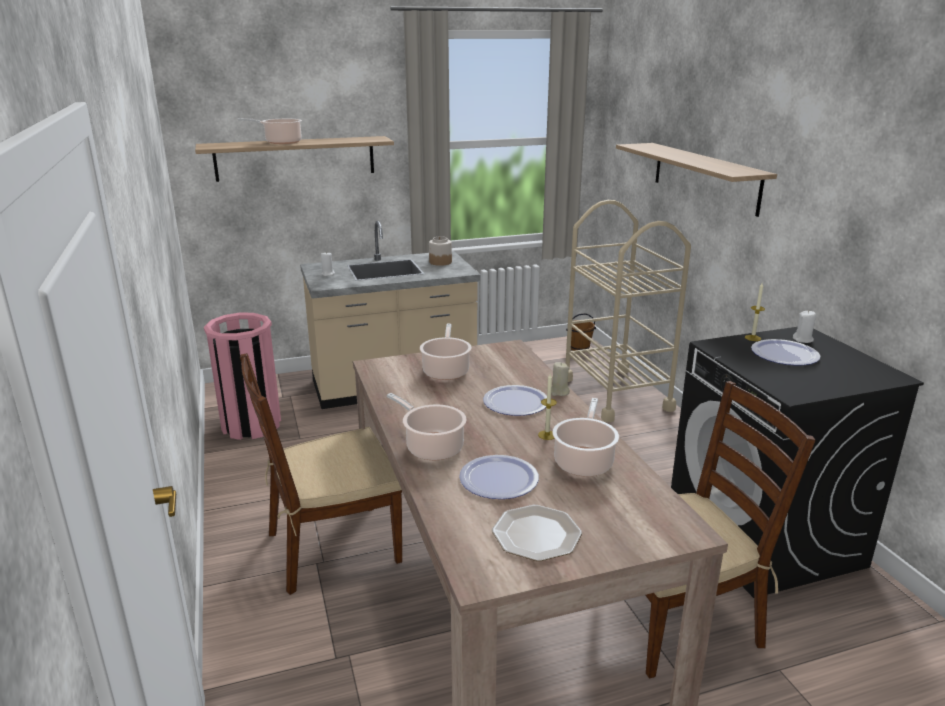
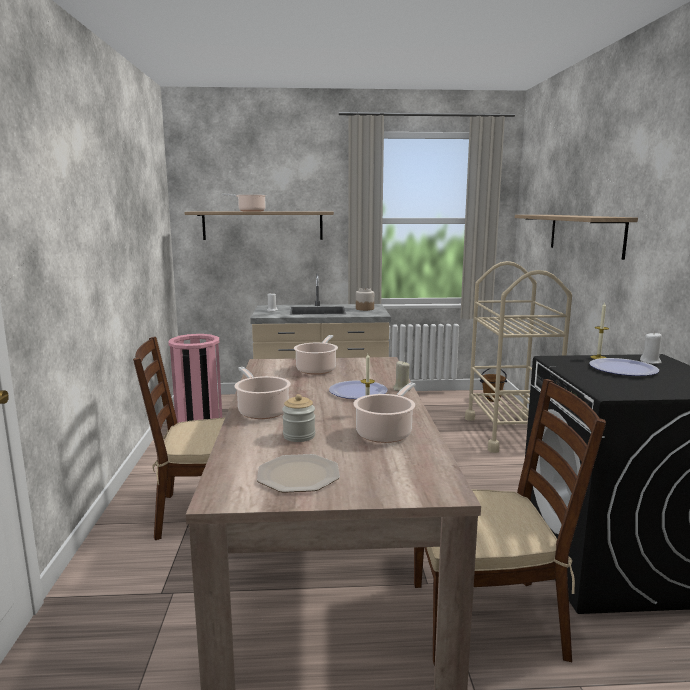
camera: 15 degrees right, 10 degrees down
(499, 479) = (299, 436): plate -> jar

